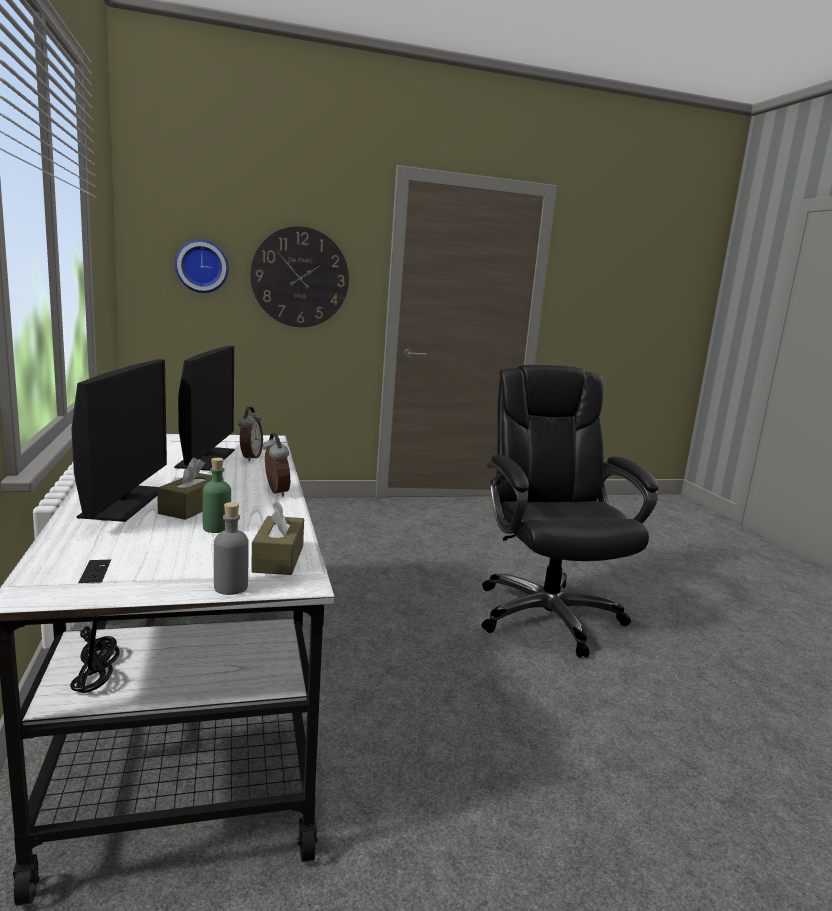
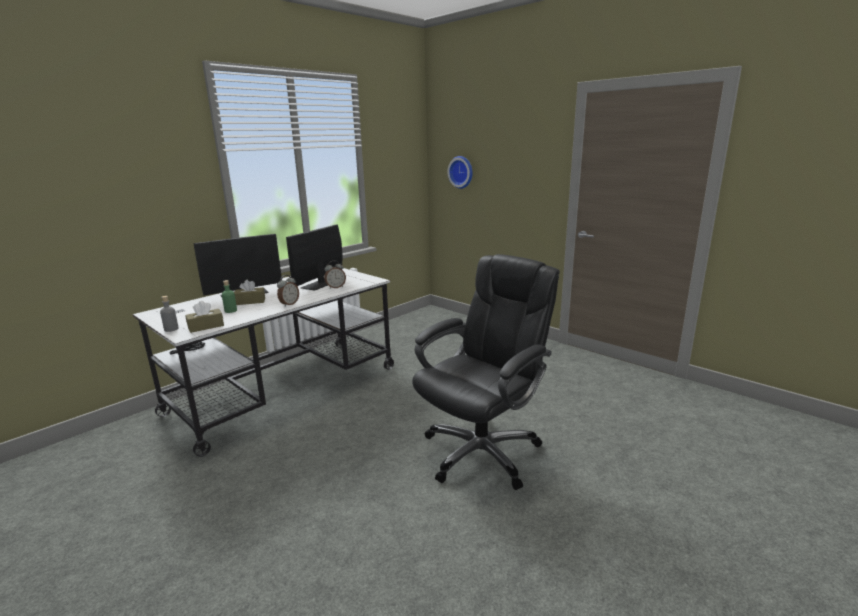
camera: 60 degrees right, 5 degrees up
(206, 458) = (321, 284): monitor -> monitor turned 150 degrees clockwise
(300, 277) = (512, 176): wall clock -> none

